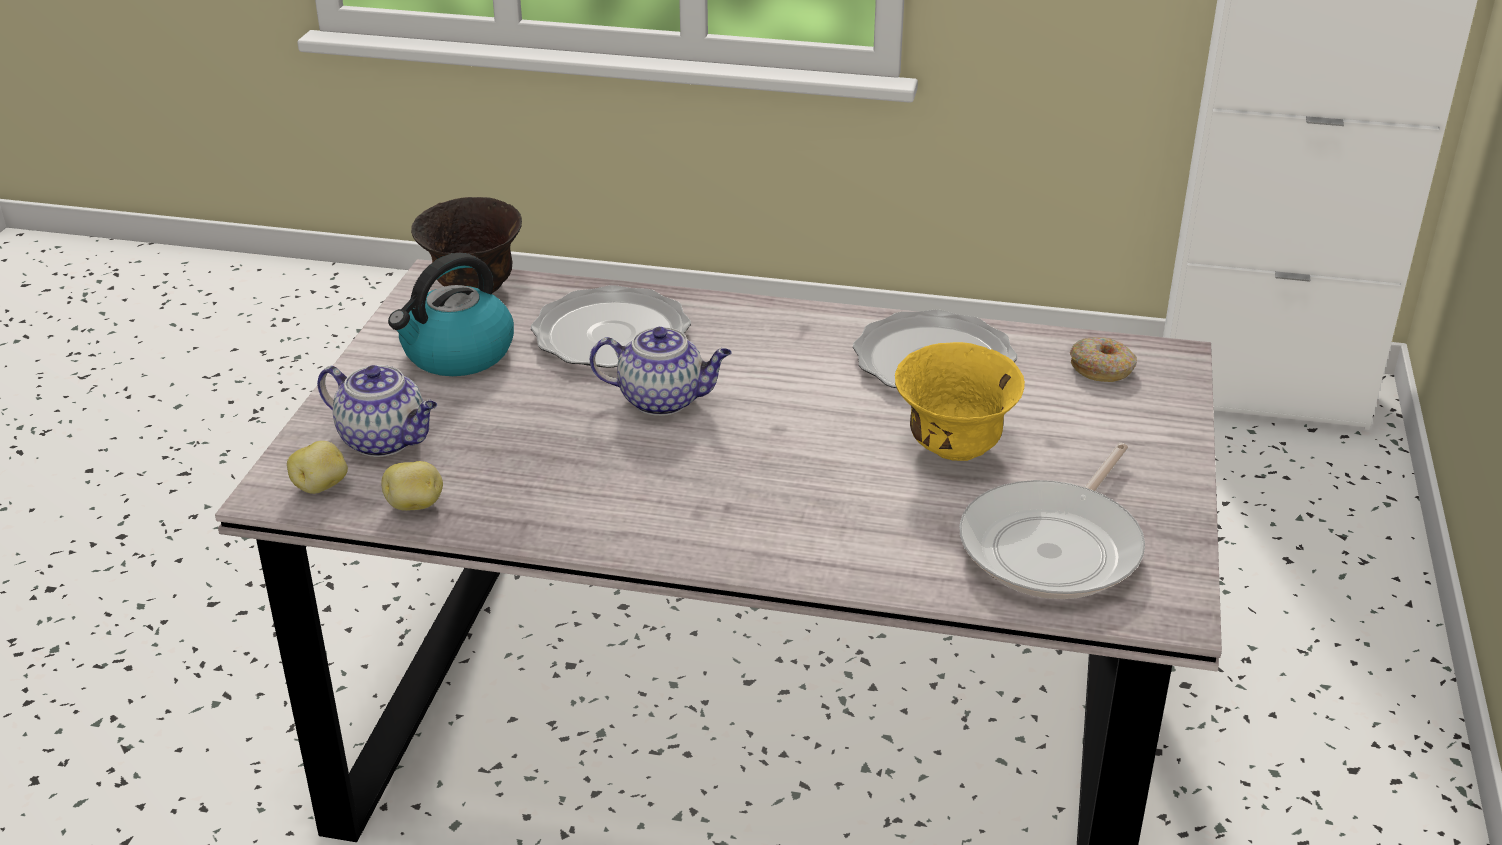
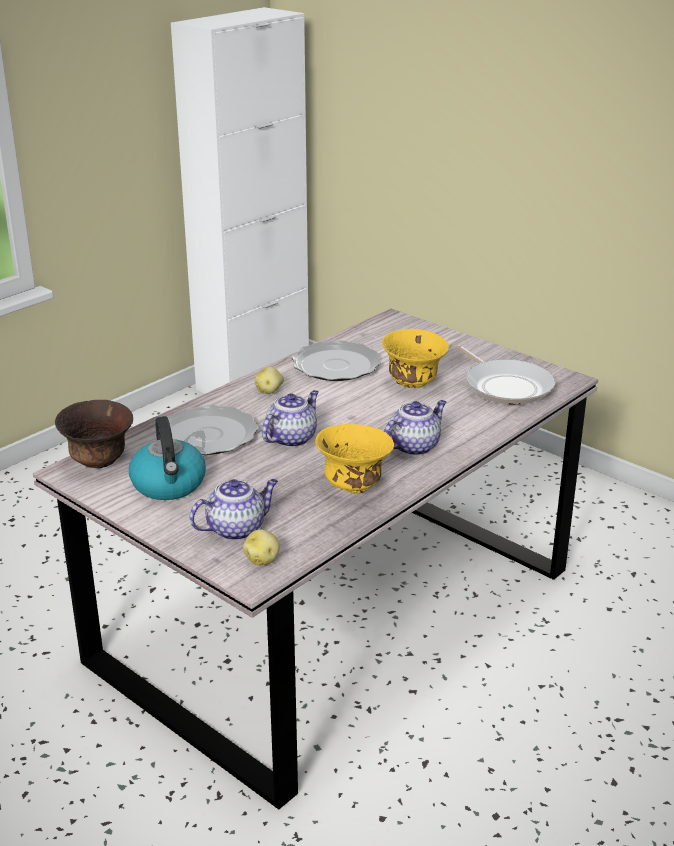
camera: 60 degrees left, 5 degrees down
(415, 505) = (314, 533): potato -> potato (269, 391)
(571, 496) = (353, 486): none -> yellow bowl
(740, 514) = (414, 446): none -> teapot
(1102, 369) = (386, 334): donut -> none

